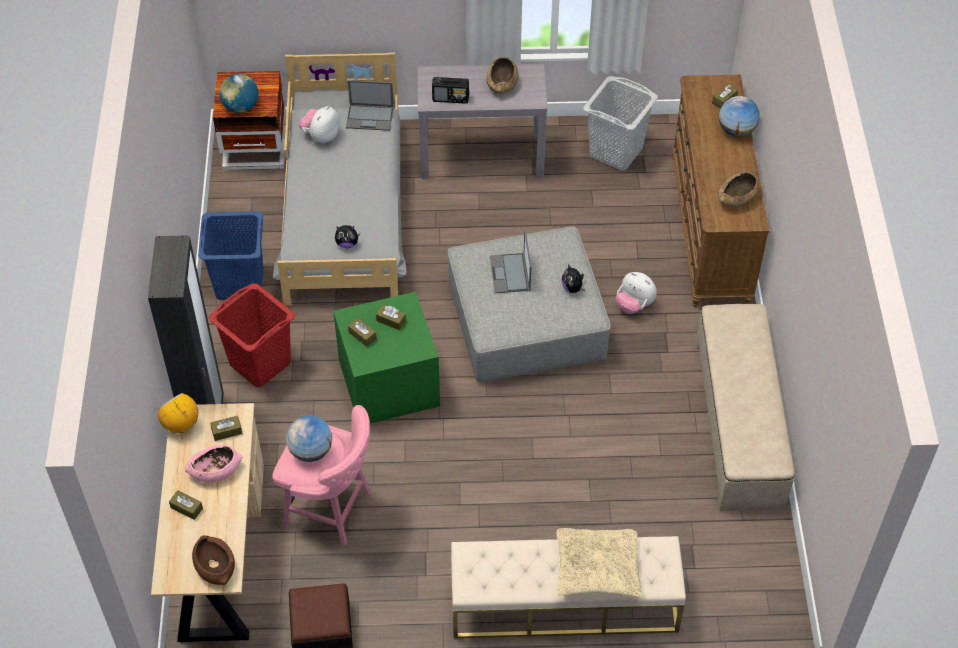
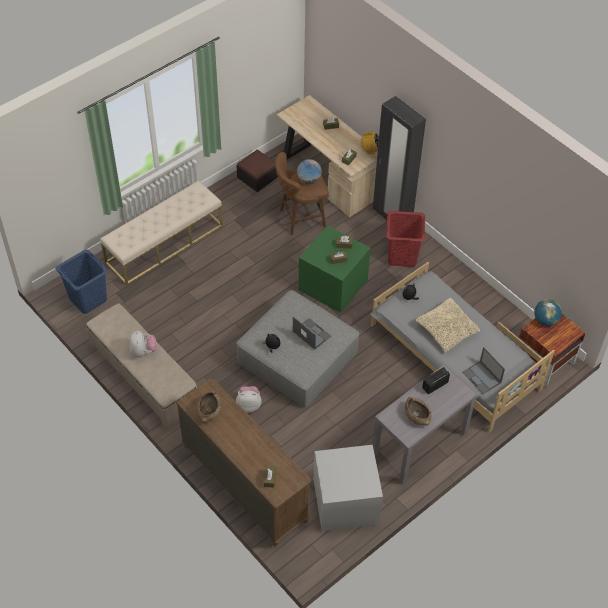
camera: 140 degrees right, 0 degrees up
(214, 566) = (296, 115): brown bowl -> none
(215, 471) = (335, 143): pink bowl -> none
(240, 283) = (457, 285): blue laundry basket -> blue laundry basket (87, 299)
(321, 136) = (493, 348): plush toy -> plush toy (143, 351)
(332, 510) = (300, 218): pink stool -> brown stool
(370, 117) = (482, 378): laptop -> laptop turned 90 degrees counterclockwise
(597, 569) = (147, 225): beige pillow -> beige pillow (447, 329)
(616, 151) = (345, 502): grey laundry basket -> grey storage box
(736, 130) = (245, 460): globe -> none

